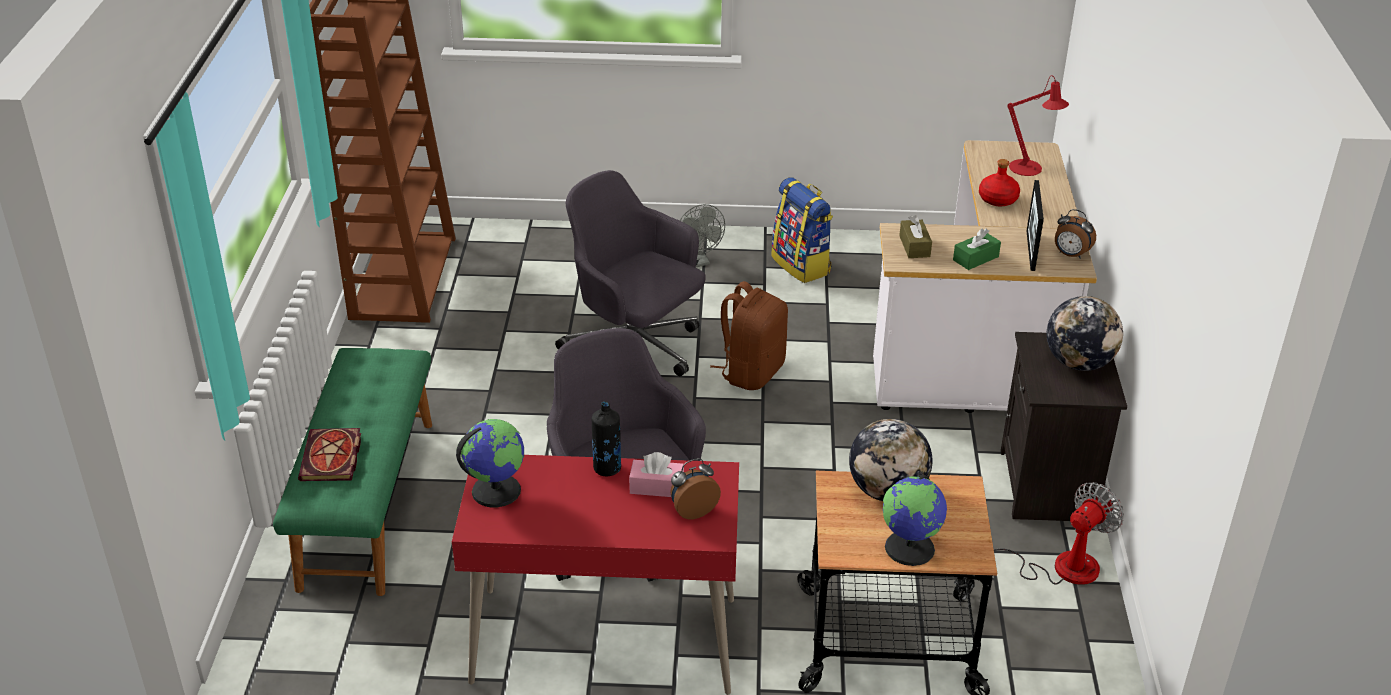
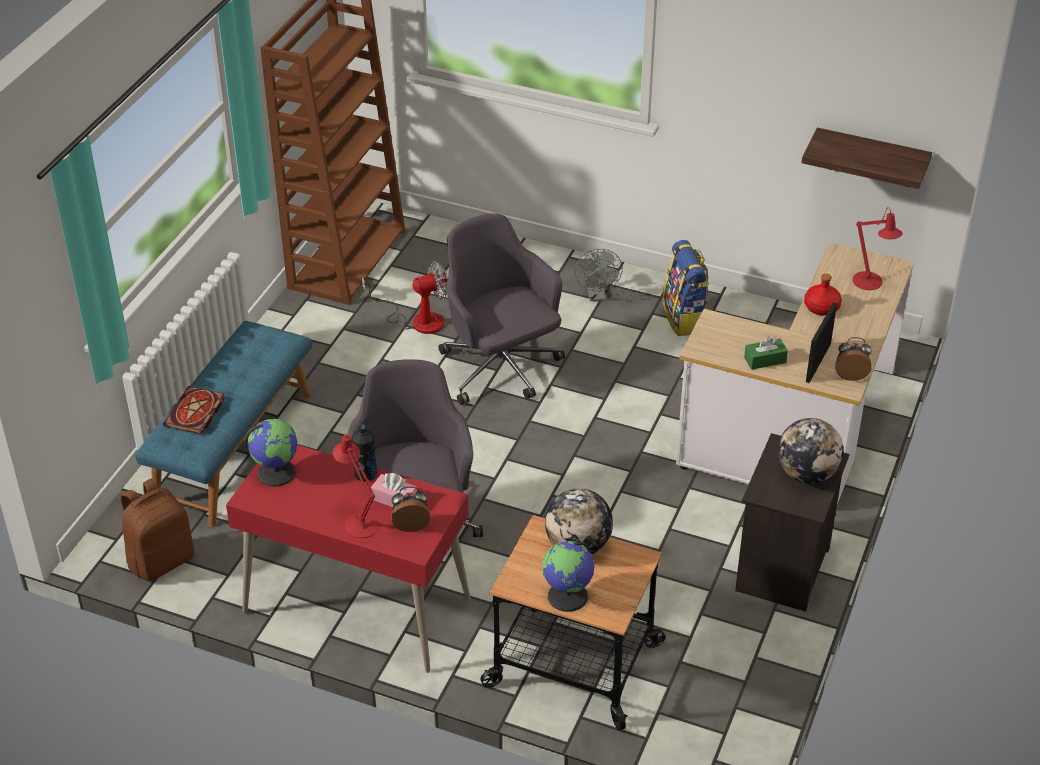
camera: 20 degrees right, 5 degrees up
(366, 502) = (233, 449): green bench -> blue bench
(629, 521) = (359, 522): none -> red table lamp
(751, 372) = (588, 409): brown backpack -> brown backpack (161, 560)
(914, 246) = (719, 337): brown tissue box -> none
(983, 46) = (871, 158): none -> shelf
(1059, 566) = (749, 641): fan -> fan (417, 320)
(1070, 255) = (851, 374): alarm clock -> alarm clock turned 135 degrees clockwise

